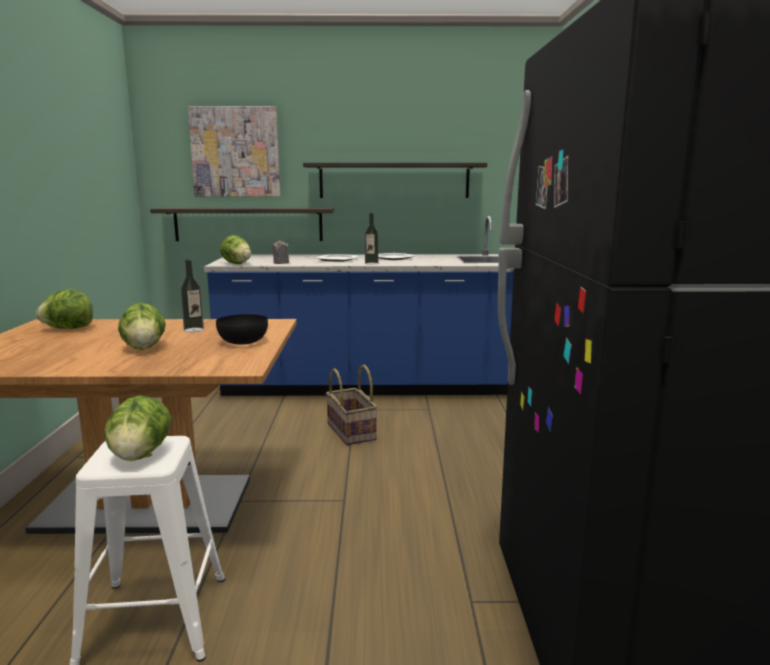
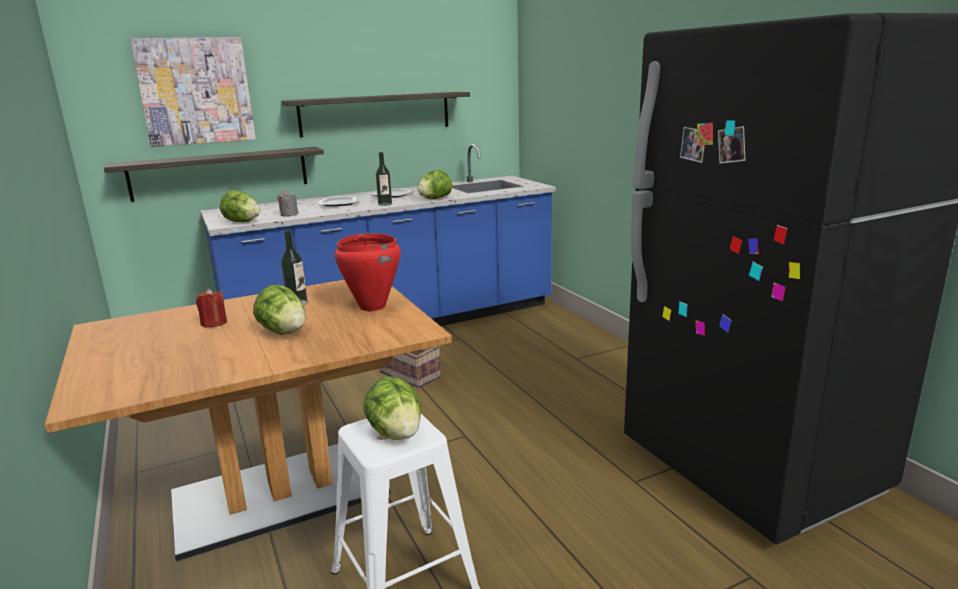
camera: 25 degrees left, 5 degrees up
(68, 329) = (147, 328): lettuce -> lettuce (435, 199)
(113, 333) = (214, 323): none -> red candle
(242, 342) = (372, 307): black bowl -> red cooking pot

